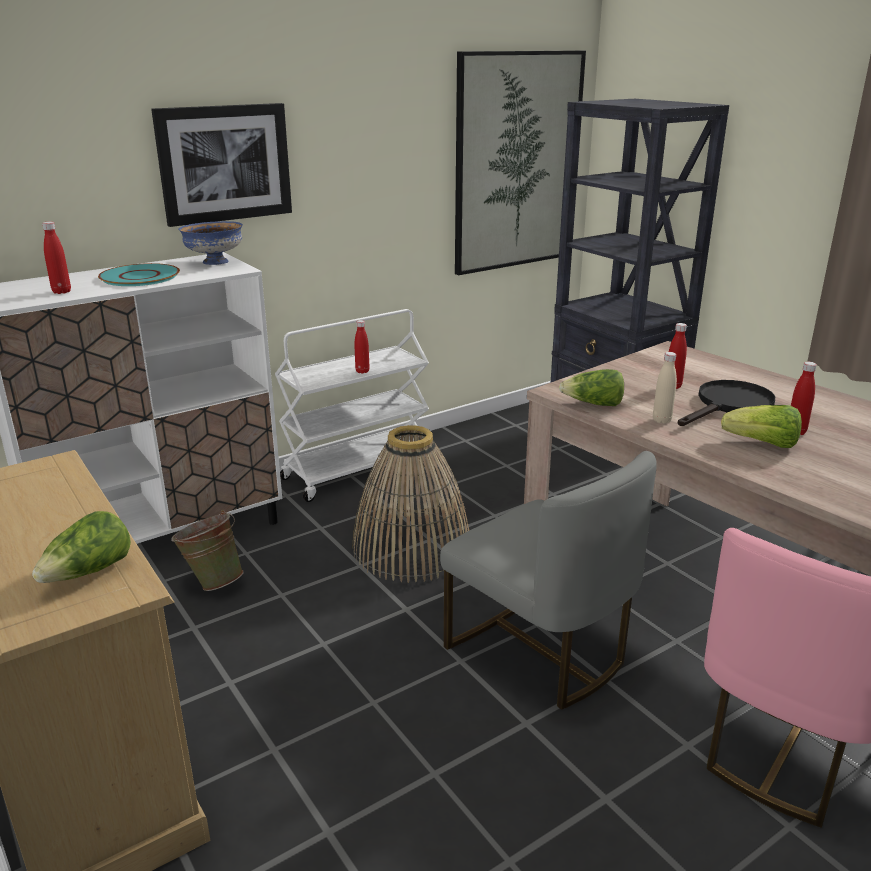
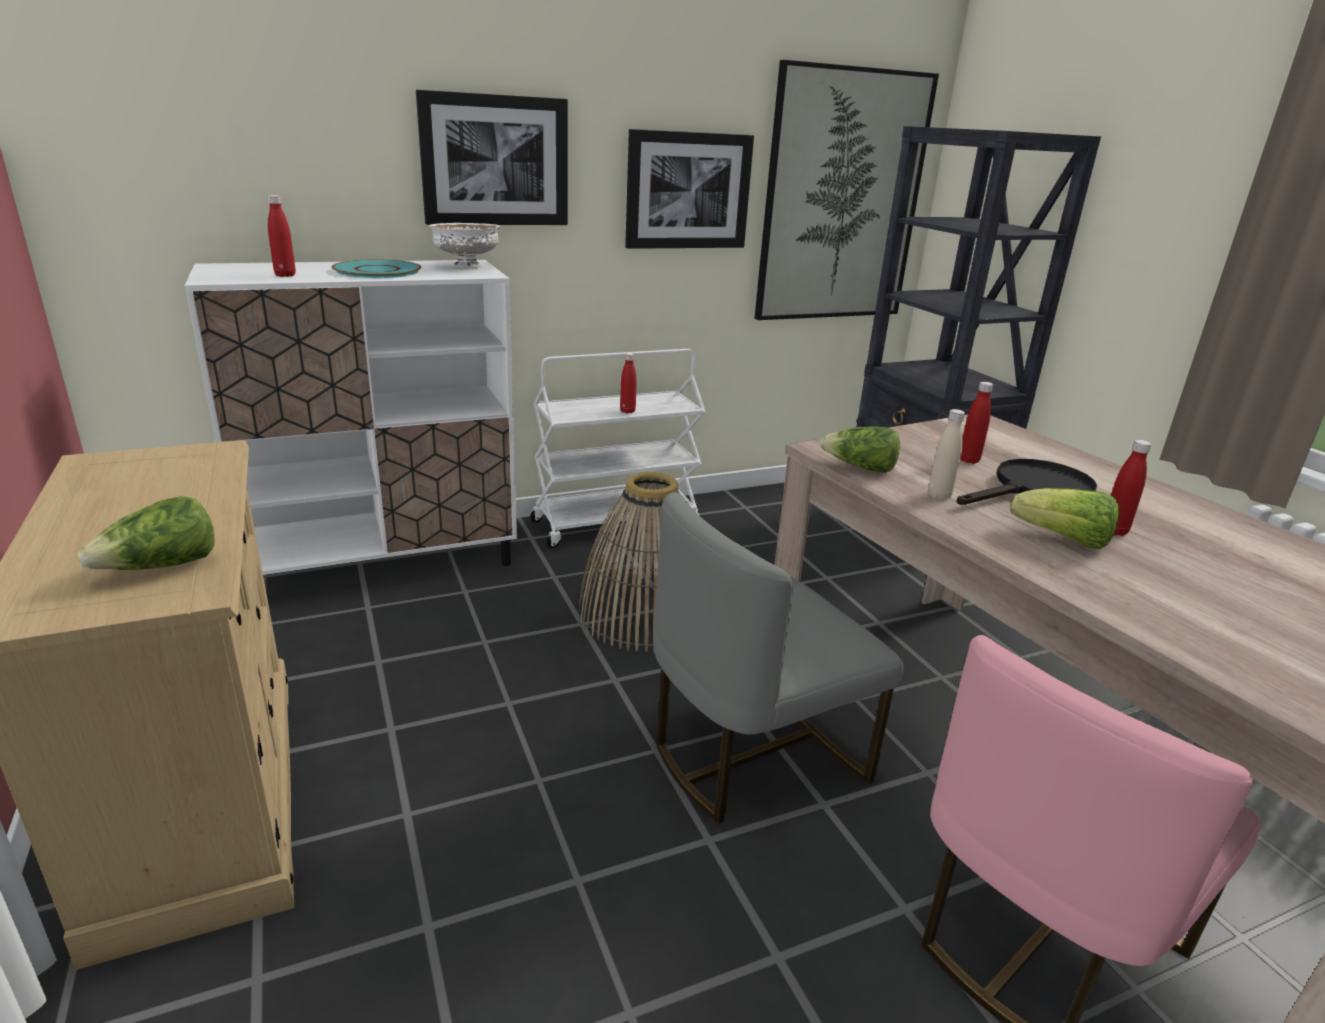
camera: 10 degrees right, 0 degrees up
(213, 581) = (418, 615): green bucket -> none
(214, 262) = (466, 267): blue bowl -> white bowl
(390, 171) = (688, 191): none -> picture
(540, 651) = (753, 755): grey chair -> grey chair turned 90 degrees clockwise

